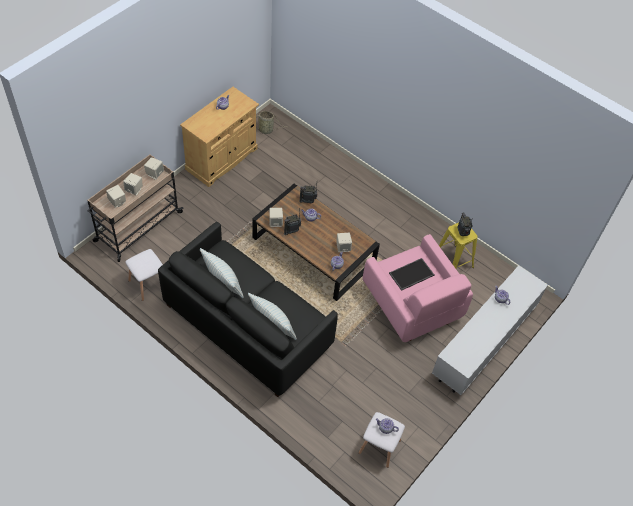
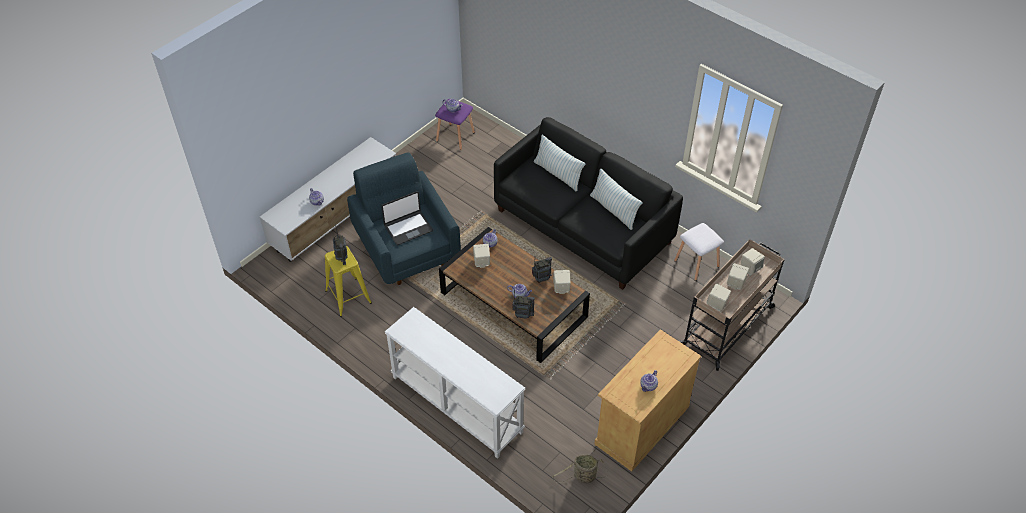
camera: 175 degrees left, 5 degrees down
(355, 176) = (455, 405): none -> white console table
(379, 447) = (455, 136): white stool -> purple stool
(411, 275) = (408, 228): tray -> laptop
(411, 305) = (406, 249): pink armchair -> blue armchair

